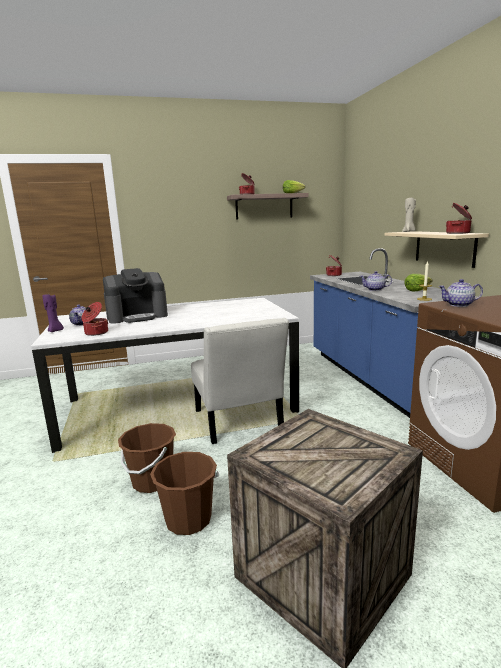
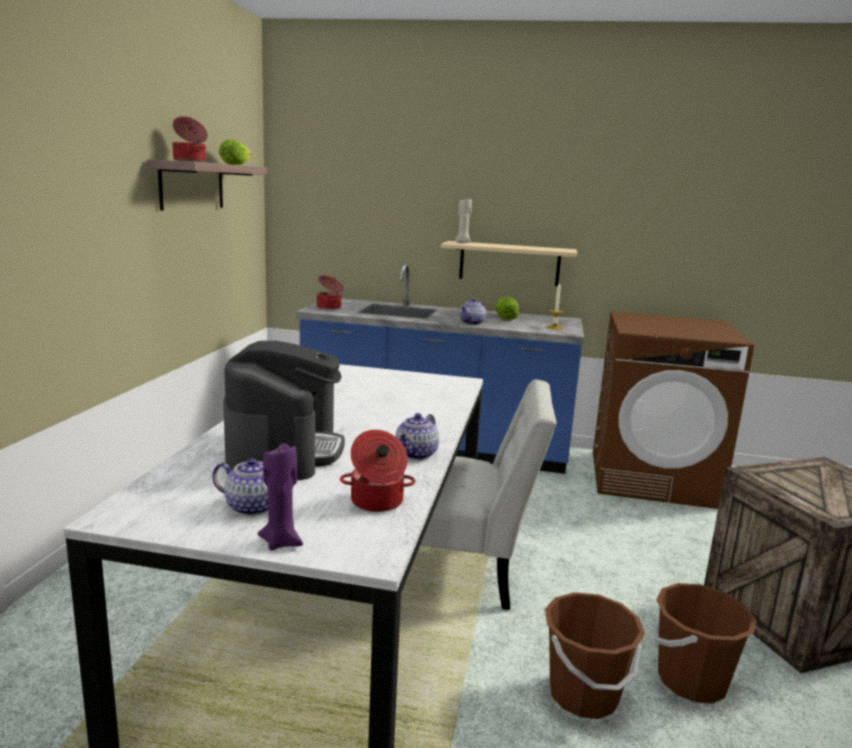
camera: 65 degrees left, 0 degrees up
(458, 233) = (549, 248): cooking pot -> none
(459, 305) = (643, 328): teapot -> teapot (417, 454)

